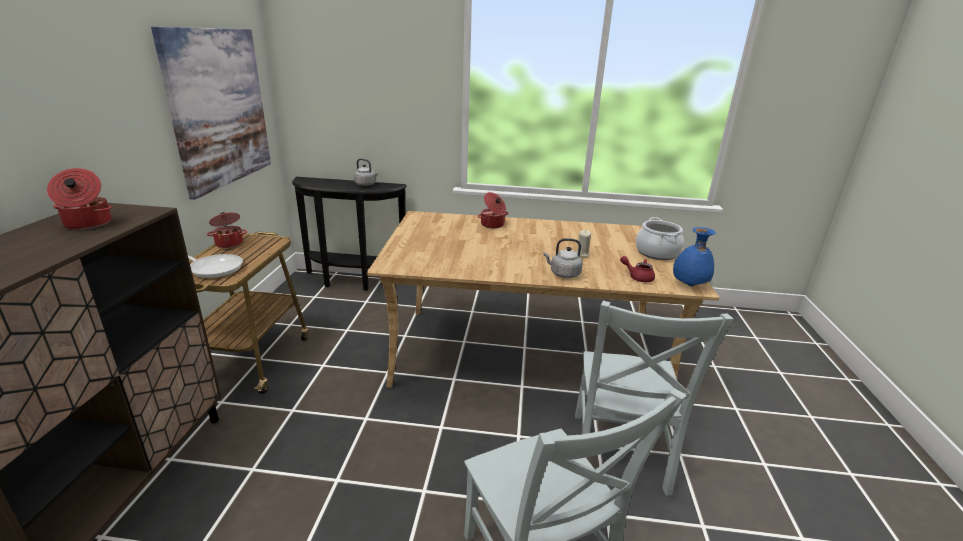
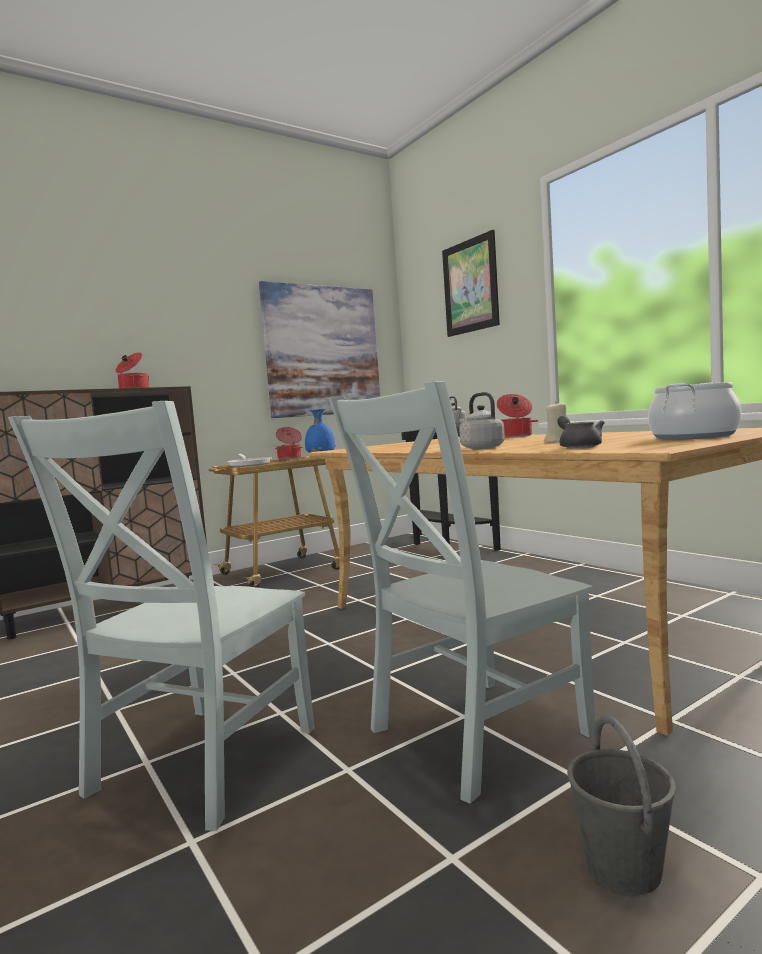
camera: 50 degrees right, 20 degrees down
(377, 55) = (470, 286): none -> picture
(638, 277) = (578, 447): red teapot -> grey teapot
(689, 285) = (644, 448): blue vase -> blue vase (320, 457)
(739, 487) = (622, 866): none -> grey bucket

